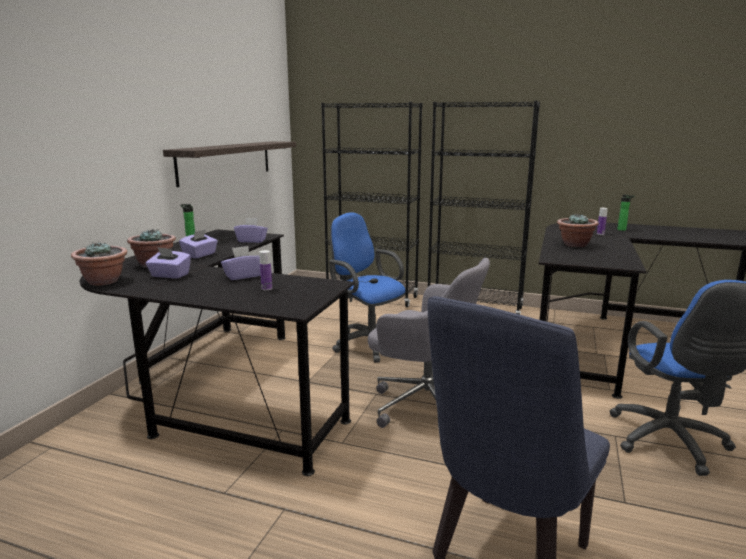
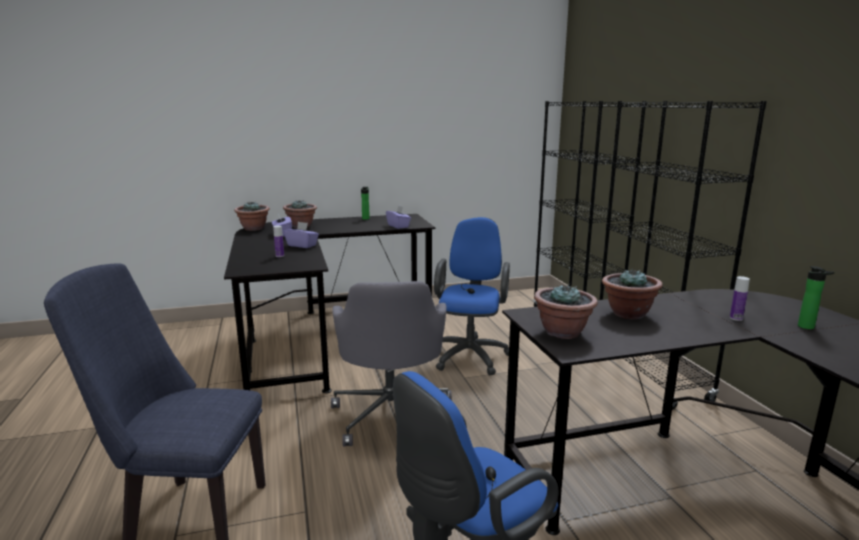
camera: 55 degrees right, 0 degrees up
(200, 255) = (339, 227): purple tissue box -> none
(226, 161) = (443, 155): shelf -> none
(595, 260) = (562, 332): none -> potted plant

